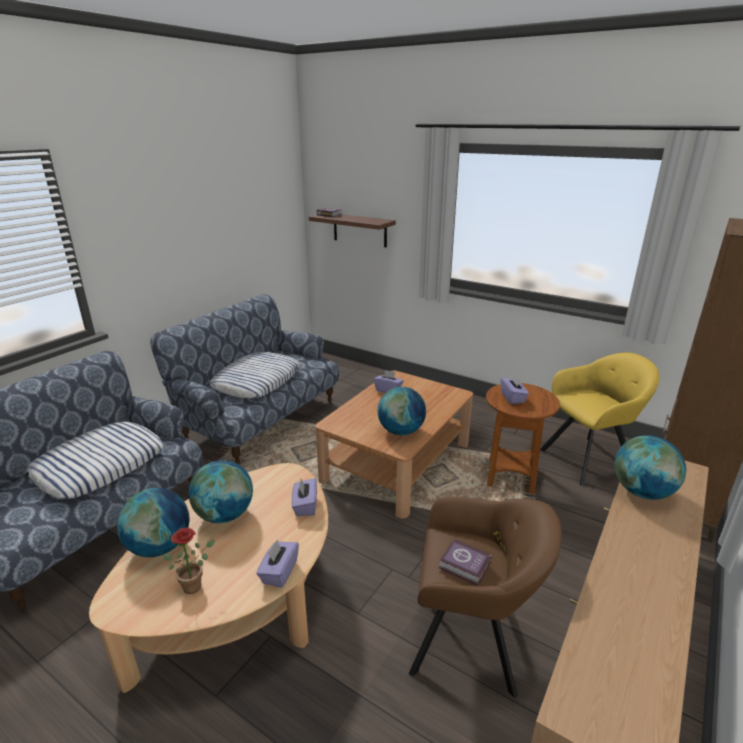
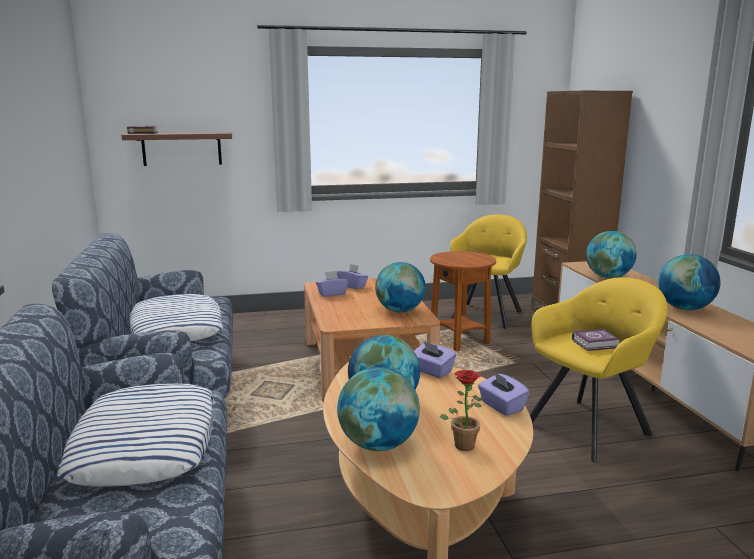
camera: 45 degrees left, 10 degrees down
(471, 641) = (591, 427): brown armchair -> yellow armchair
(513, 398) = (457, 259): purple tissue box -> purple tissue box (352, 286)
(633, 588) = (684, 308): none -> globe

